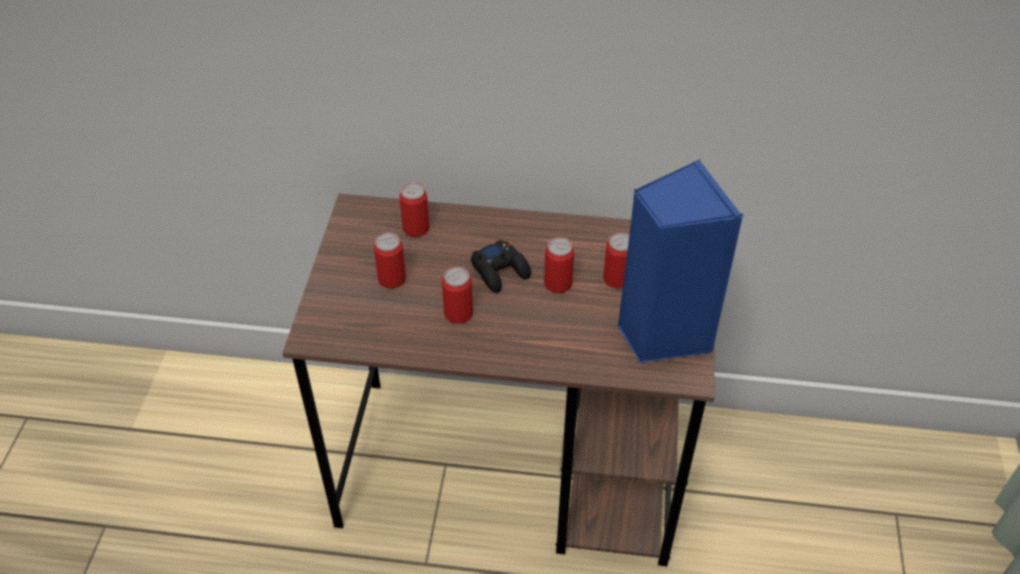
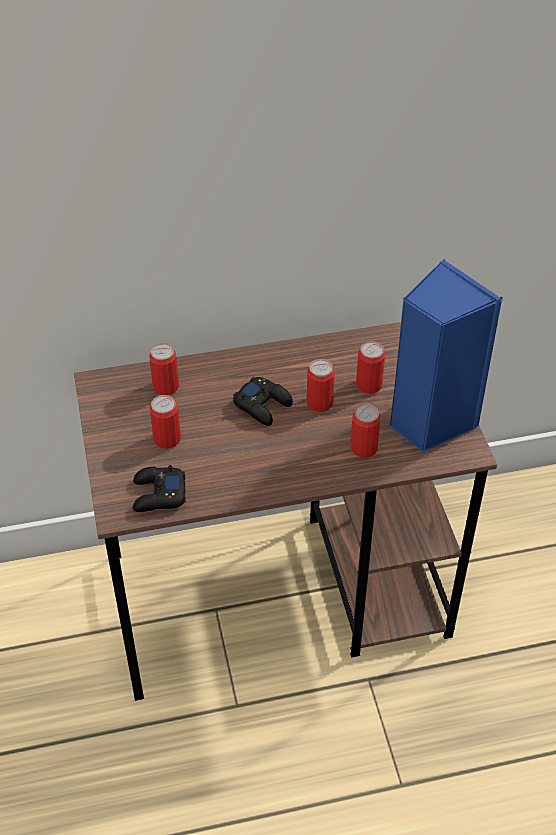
camera: 20 degrees left, 0 degrees up
(357, 330) = (158, 495): none -> black game controller
(458, 313) = (244, 453): can -> can (363, 448)

